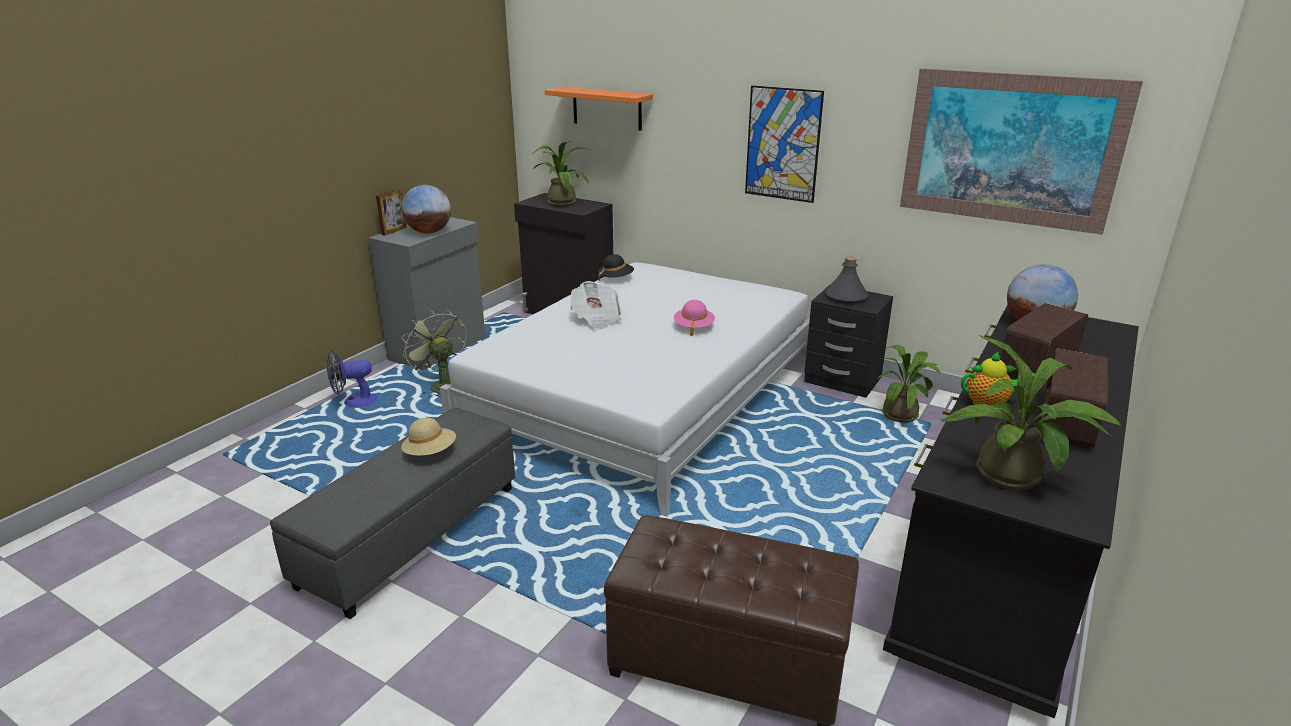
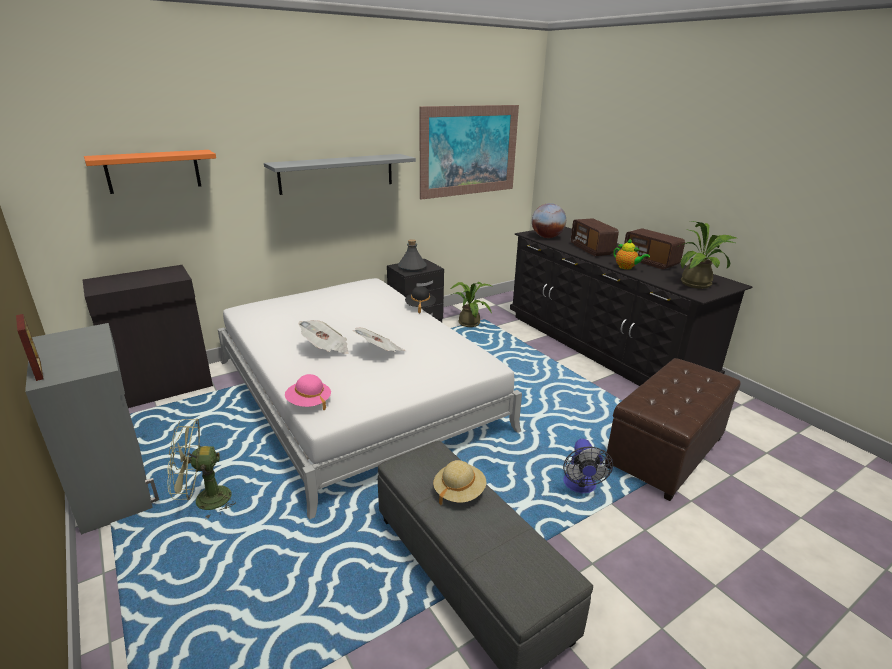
camera: 65 degrees left, 0 degrees up
(354, 402) = (156, 584): fan -> fan (580, 487)
(429, 232) = (89, 351): globe -> none
(561, 202) = (133, 279): potted plant -> none
(616, 279) = (251, 323): black hat -> black hat (420, 307)
(617, 343) = (379, 352): none -> newspaper
(693, 327) = (384, 321): pink hat -> pink hat (309, 402)
(783, 144) = (337, 173): picture -> grey shelf
(989, 404) = (626, 268): teapot -> teapot turned 105 degrees clockwise

